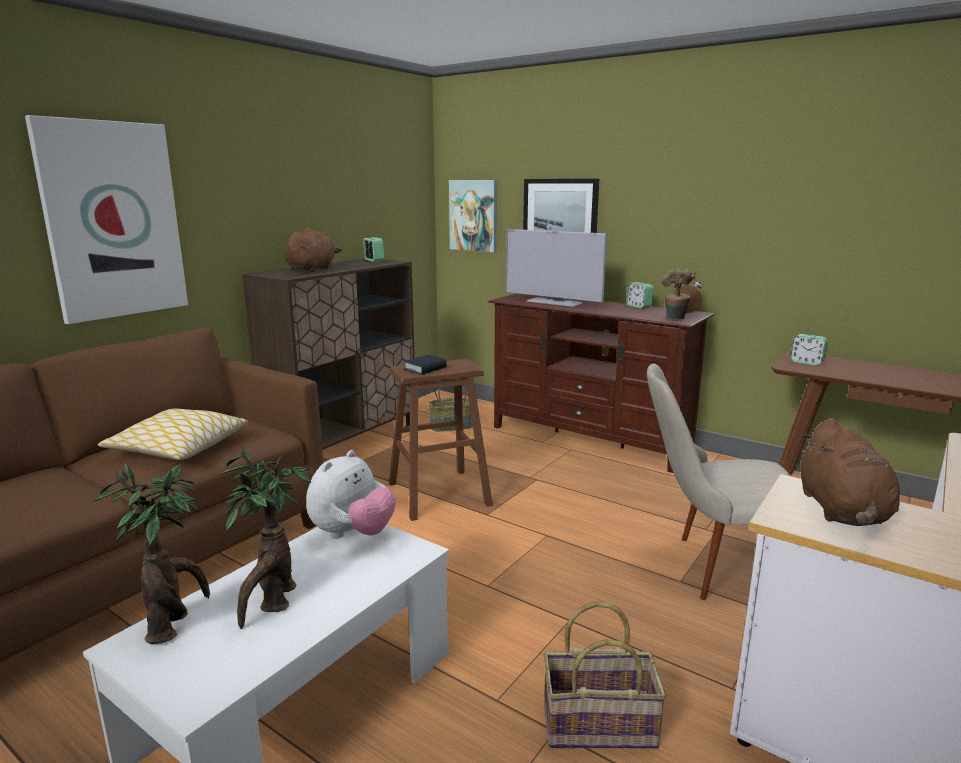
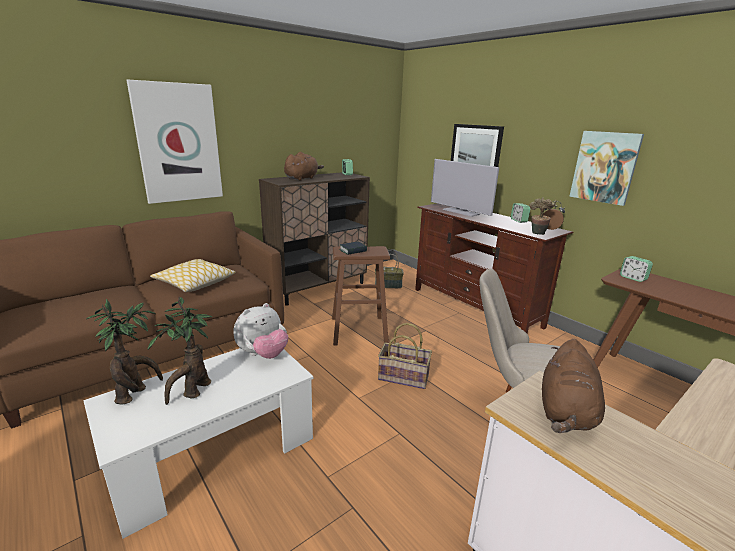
camera: 15 degrees right, 5 degrees up
(473, 215) = (421, 147): picture -> picture (605, 167)
(599, 724) = (383, 510): basket -> basket (404, 377)

